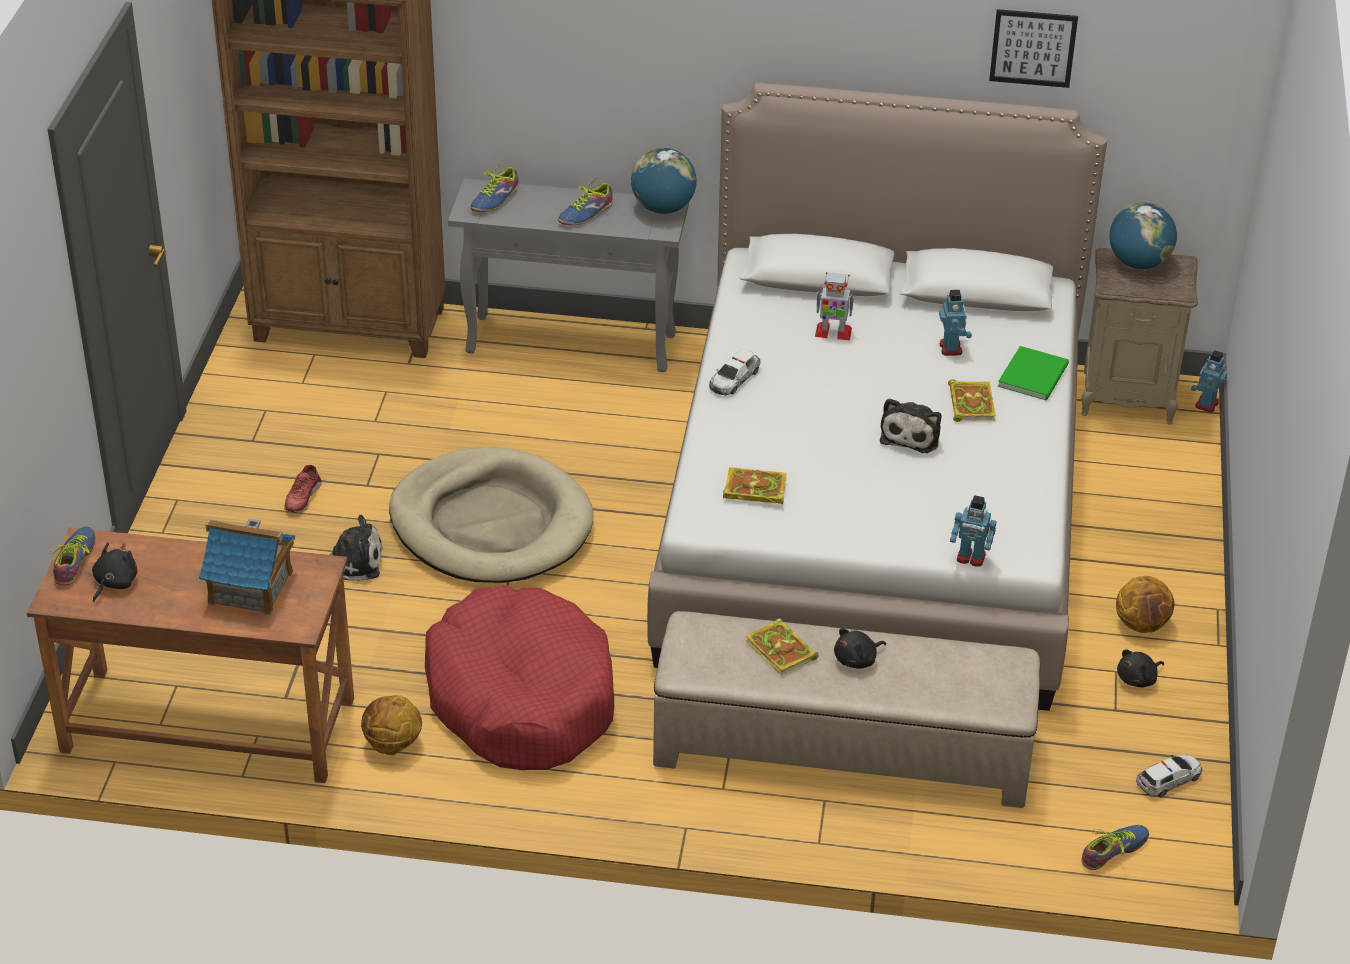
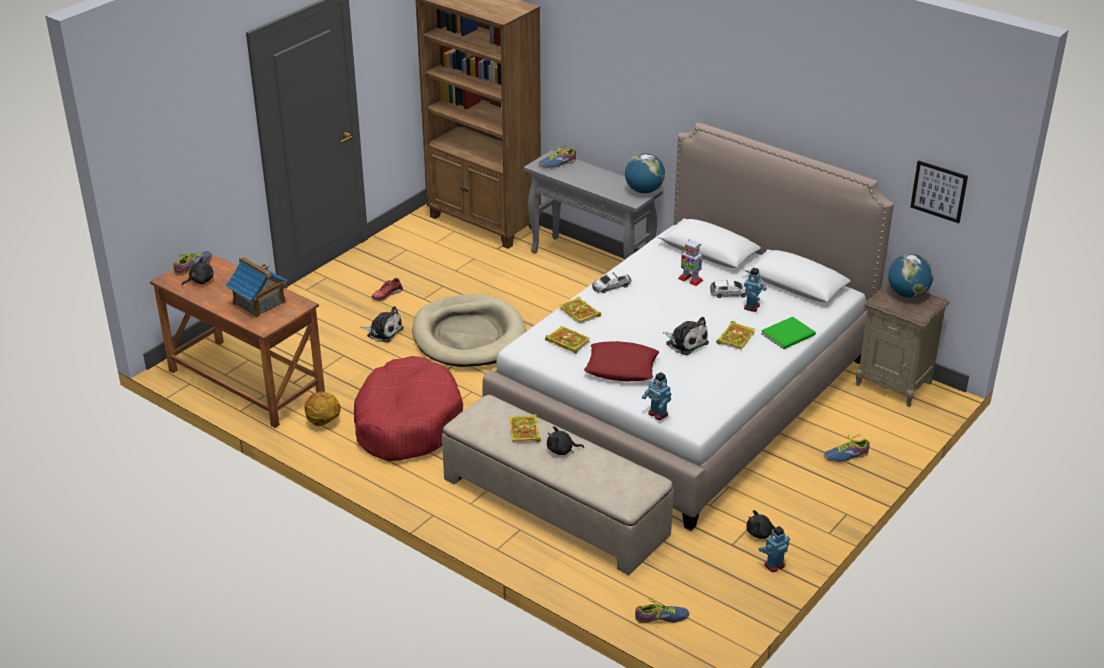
camera: 30 degrees right, 5 degrees down
(586, 214) = (599, 182): shoe -> shoe (846, 456)
(730, 437) = (580, 313): none -> book
(861, 504) = (621, 367): none -> red pillow
(912, 434) = (685, 342): plush toy -> plush toy turned 90 degrees counterclockwise
(1033, 48) = (857, 134): picture -> picture (939, 191)
(1142, 625) = (790, 506): basketball -> none
(1169, 780) = (730, 593): toy car -> toy car (730, 293)
(1206, 404) = (941, 403): toy robot -> toy robot (774, 565)

